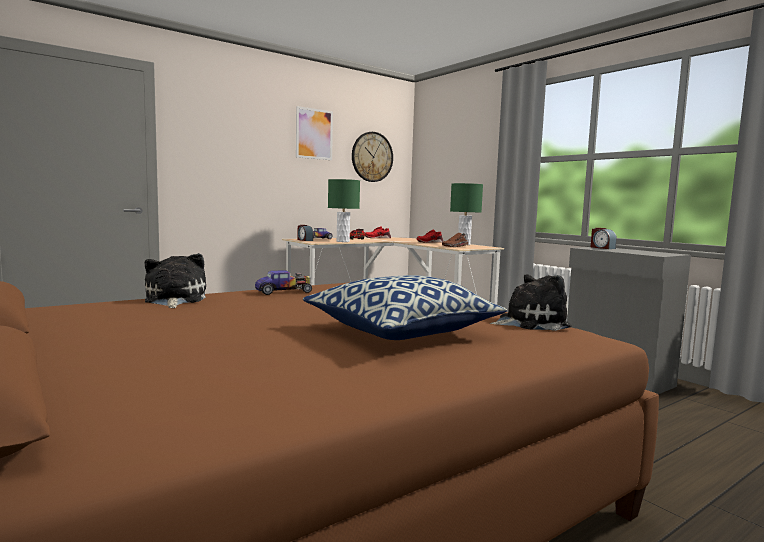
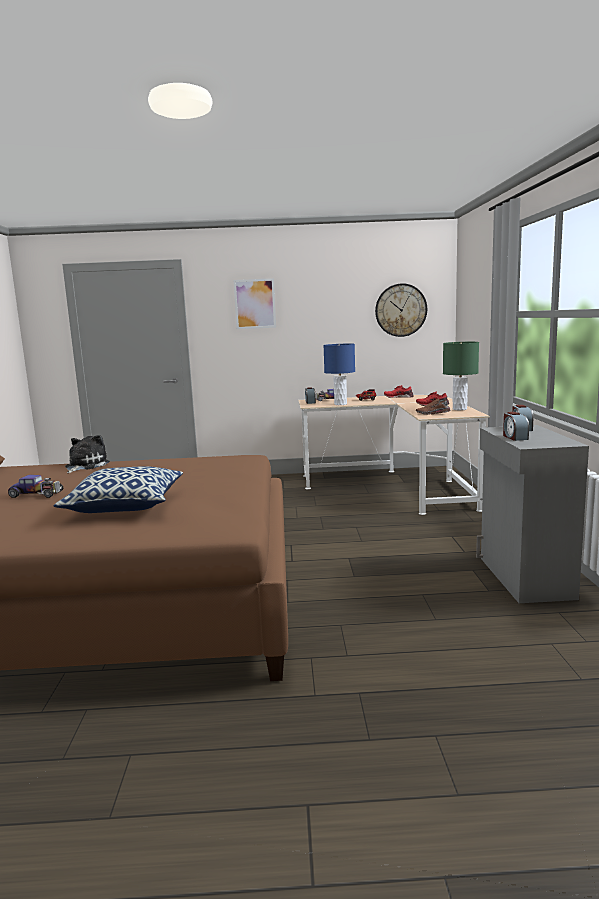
camera: 35 degrees right, 5 degrees up
(284, 291) = (162, 463): toy car -> toy car (37, 494)
(314, 134) = (331, 296): picture -> picture (255, 304)
(343, 241) = (340, 404): green table lamp -> blue table lamp
(529, 323) = (230, 510): plush toy -> none
(625, 251) = (514, 437): none -> alarm clock

